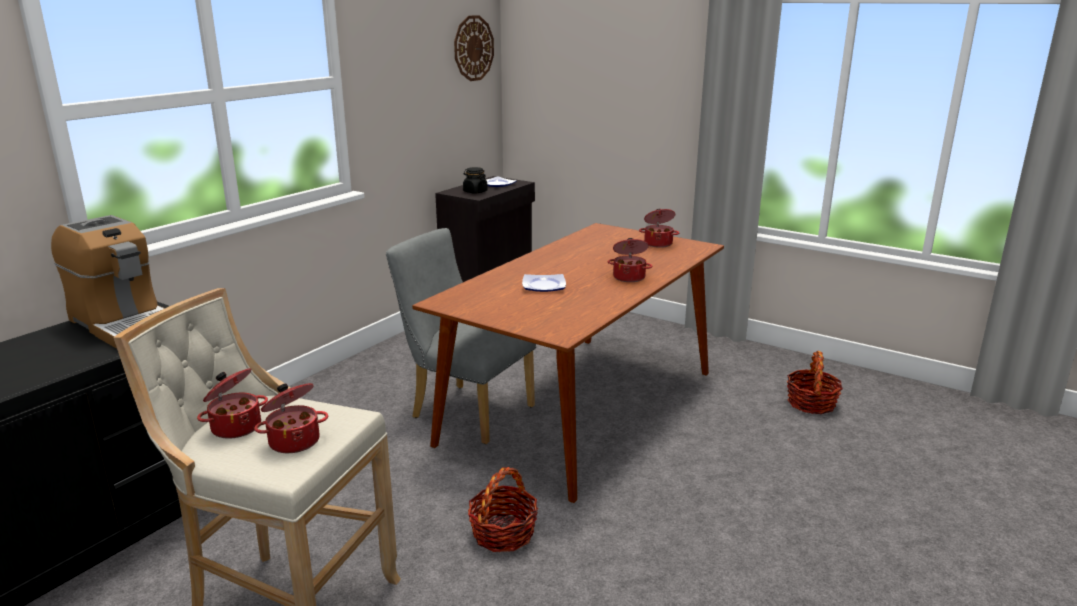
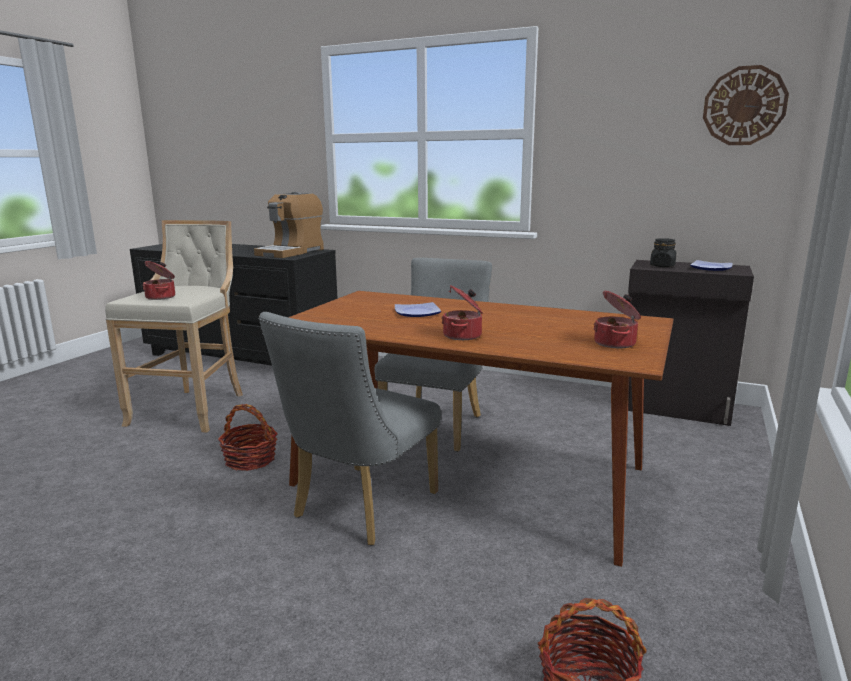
camera: 80 degrees right, 5 degrees down
(236, 427) = (185, 288): cooking pot -> none
(627, 463) = (359, 509): none -> grey chair

